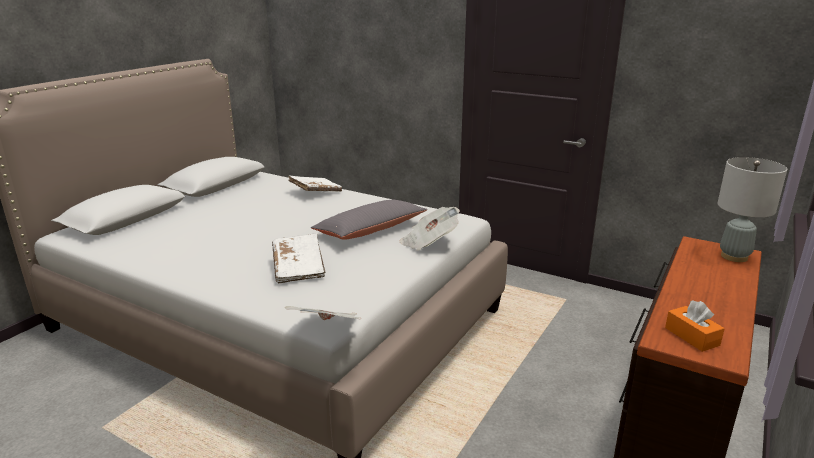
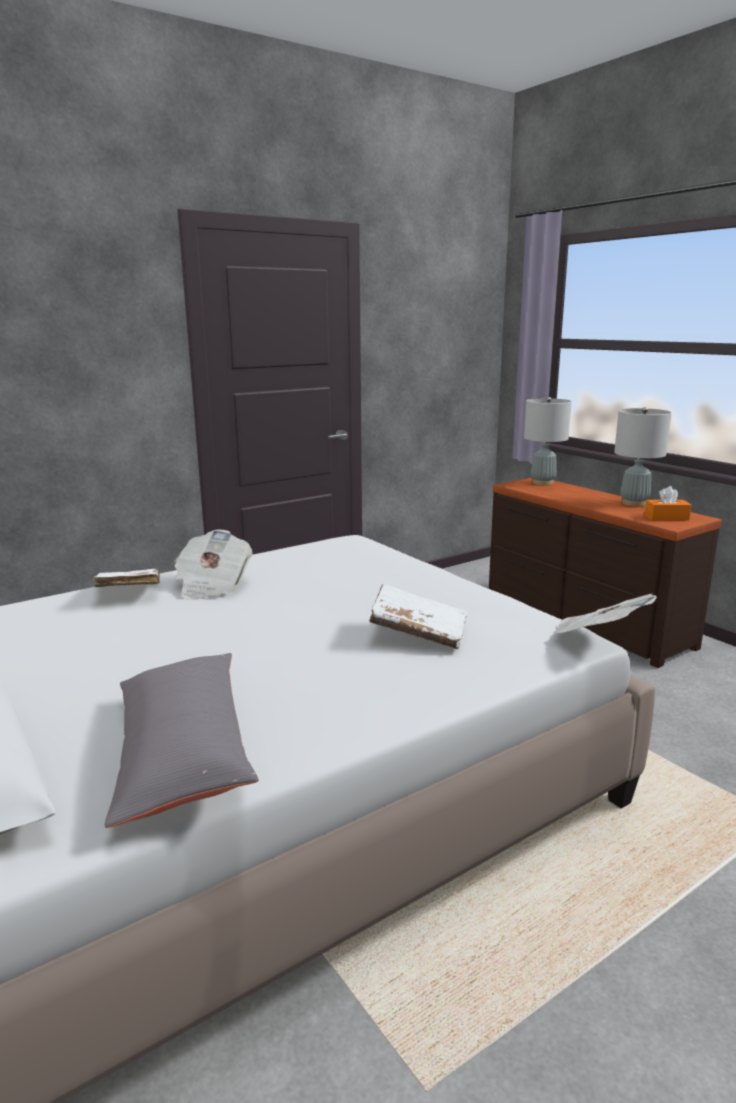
camera: 65 degrees left, 5 degrees down
(370, 230) = (327, 582): grey pillow -> grey pillow (182, 751)
(429, 242) = (399, 562): newspaper -> newspaper (212, 585)
(729, 313) = (634, 503): none -> grey table lamp

